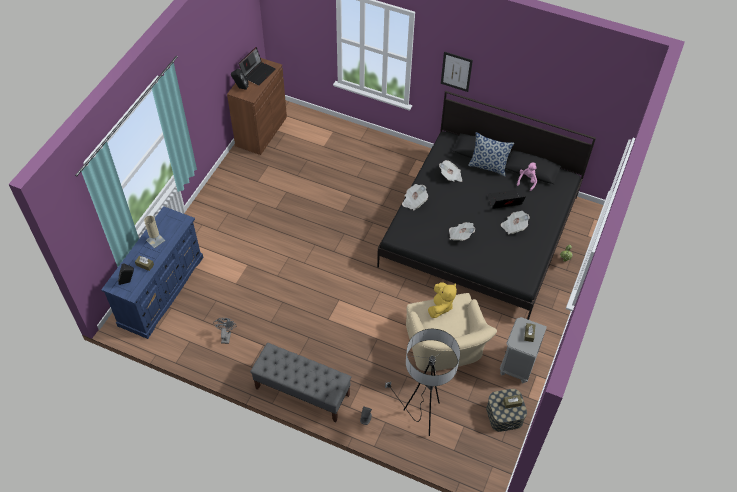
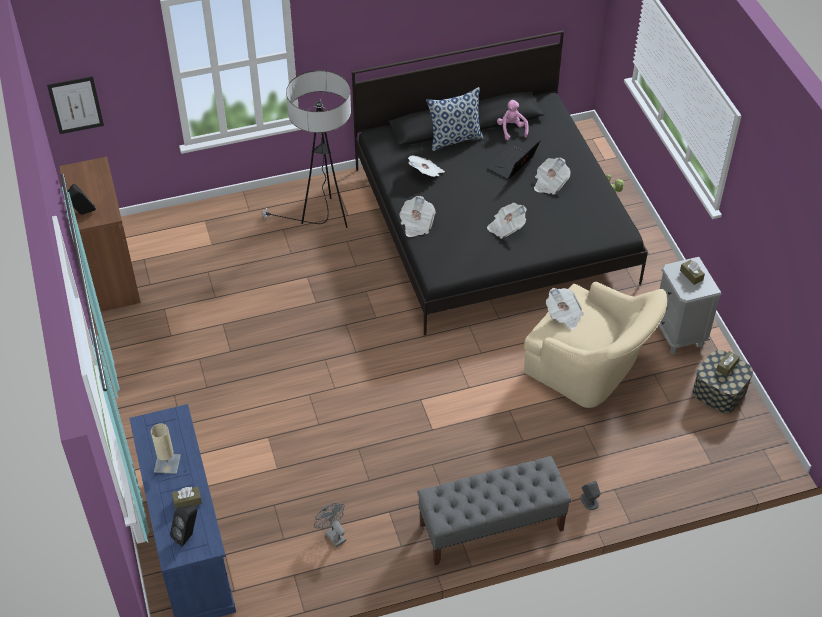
camera: 40 degrees left, 5 degrees down
(258, 72) = (85, 183): laptop -> none
(421, 416) = (643, 454): floor lamp -> floor lamp (323, 219)
(440, 306) = (564, 315): yellow plush toy -> newspaper
(456, 71) = (362, 35): picture -> picture (75, 105)

